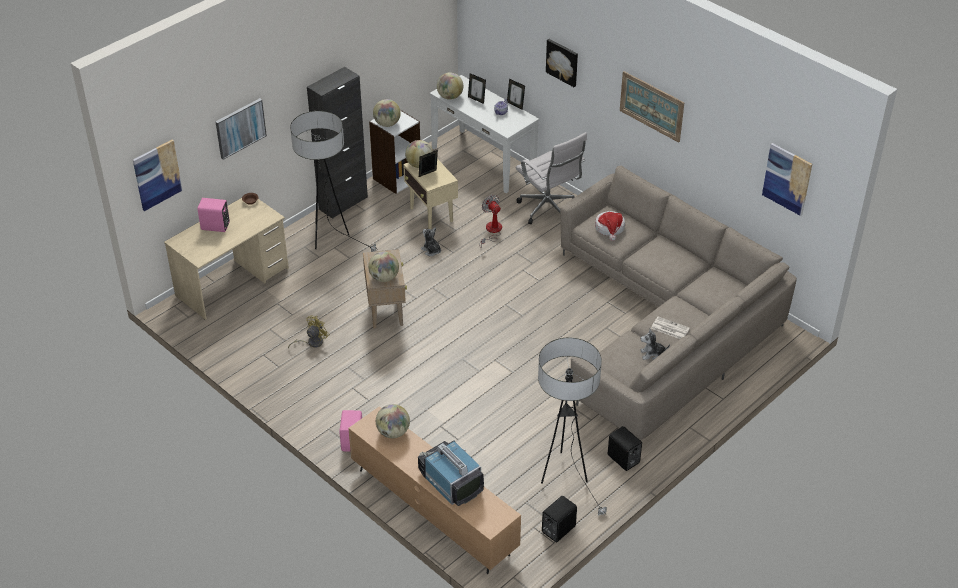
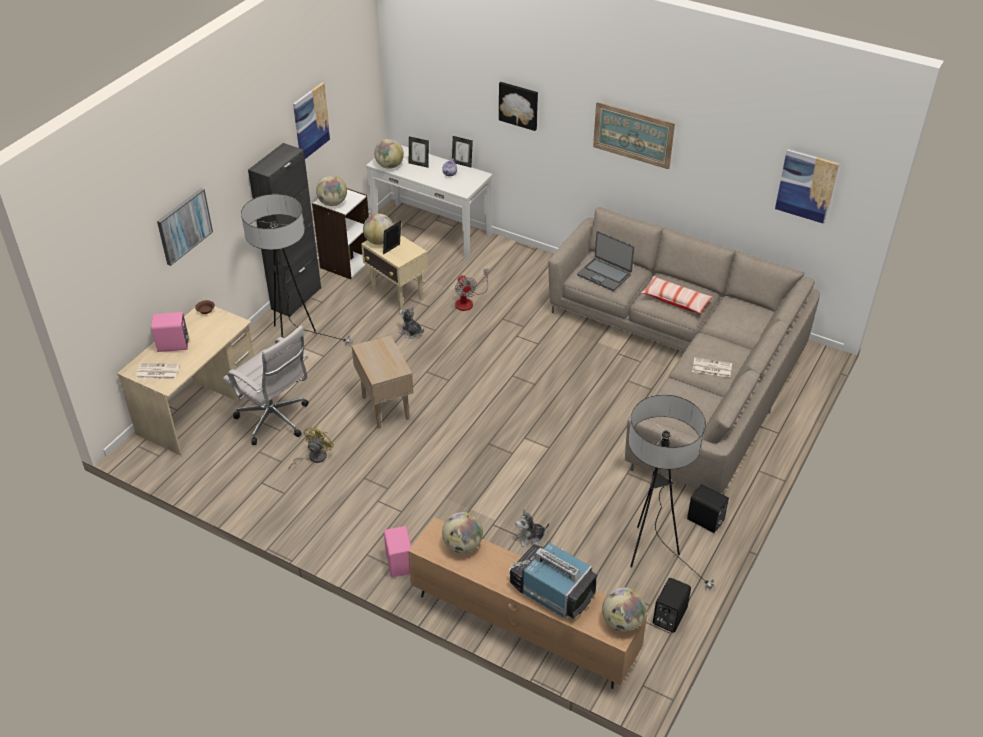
camera: 15 degrees left, 0 degrees up
(157, 174) = (100, 294): picture -> picture (311, 121)
(195, 246) = (157, 372): none -> newspaper
(384, 278) = (386, 369): globe -> globe (622, 622)
(491, 231) = (468, 301): fan -> fan turned 150 degrees counterclockwise
(549, 210) = (519, 269): white office chair -> white office chair (275, 421)
(610, 228) = (604, 274): hat -> laptop
(652, 354) = (706, 399): plush toy -> plush toy (531, 537)
(665, 263) = (676, 300): none -> pillow

